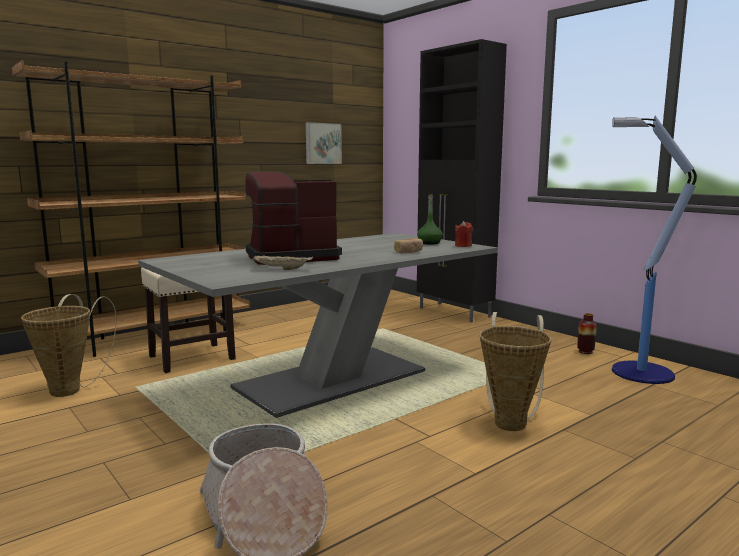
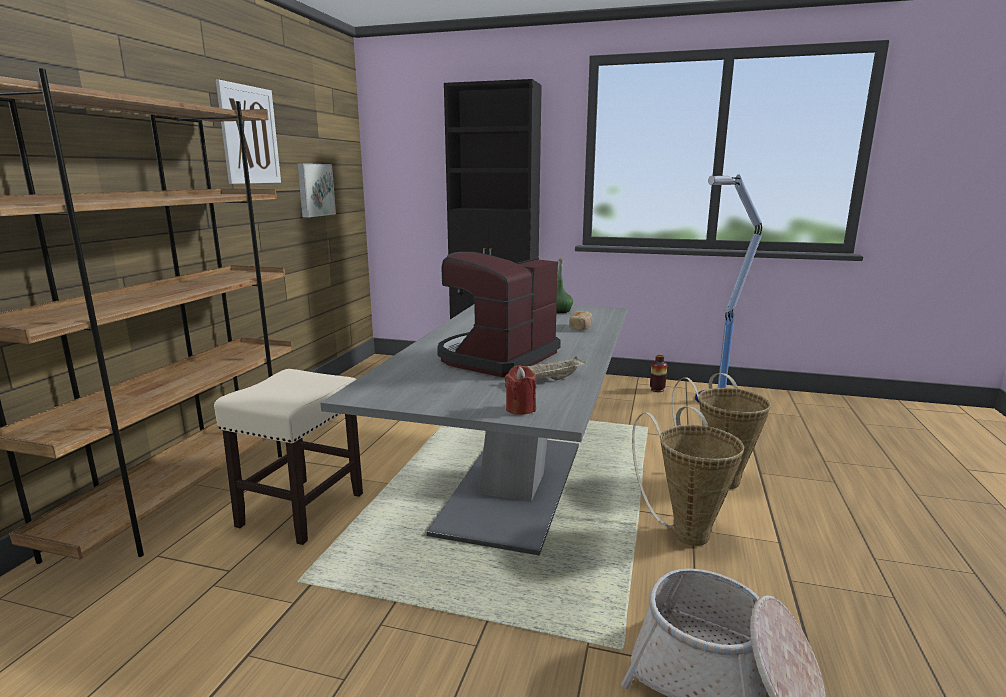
camera: 35 degrees left, 5 degrees up
(71, 389) = (197, 625): basket -> basket (685, 530)
(259, 101) = (249, 135): none -> picture
(463, 246) = (598, 310): red candle -> red candle (520, 409)

